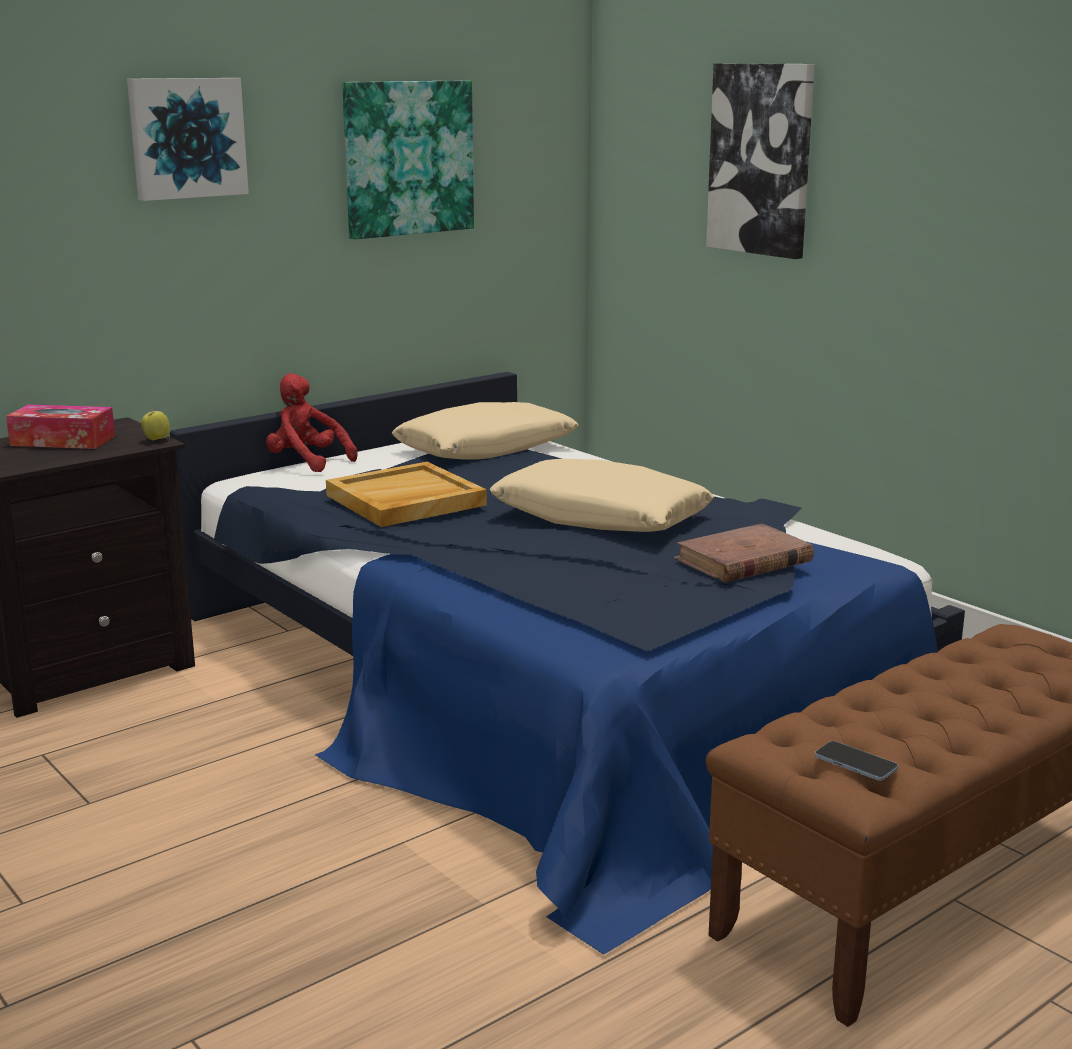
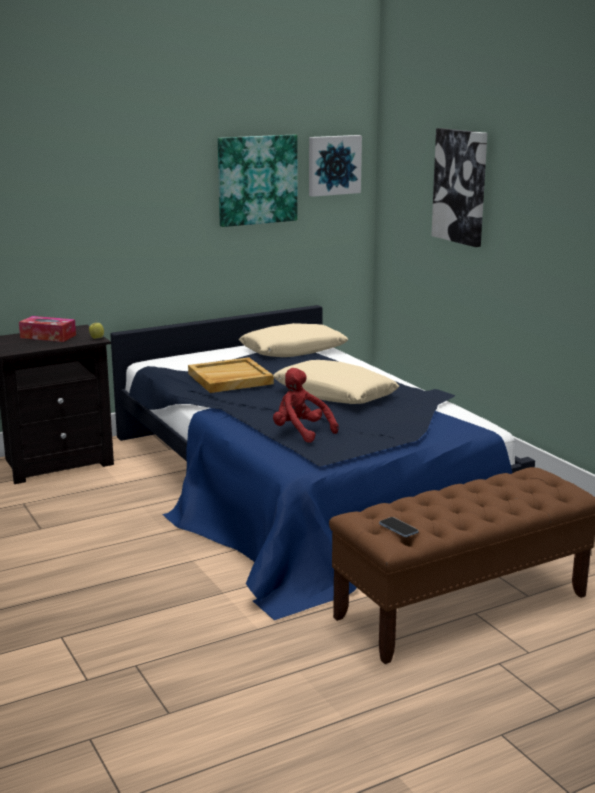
camera: 10 degrees right, 0 degrees up
(186, 138) = (125, 171): picture -> picture (333, 165)
(306, 462) = (188, 354): red plush toy -> red plush toy (301, 432)
(743, 561) = (400, 423): brown book -> none

